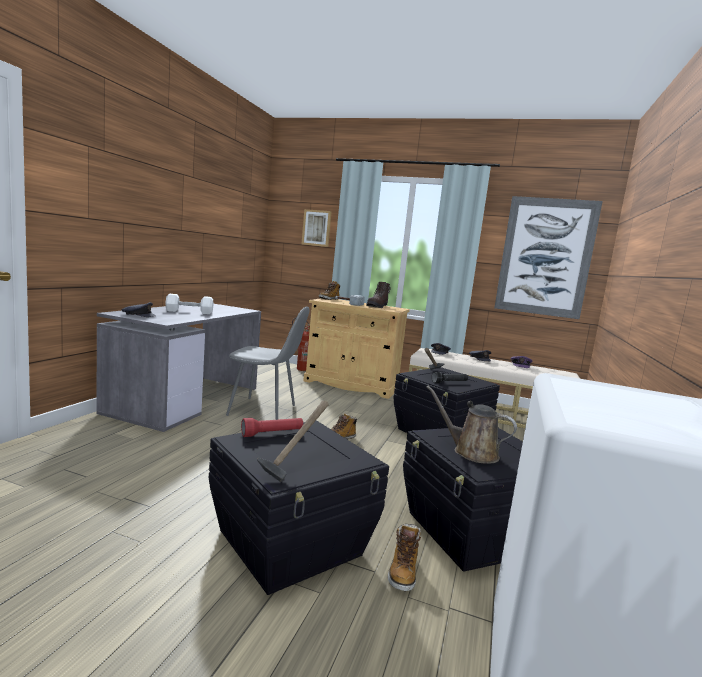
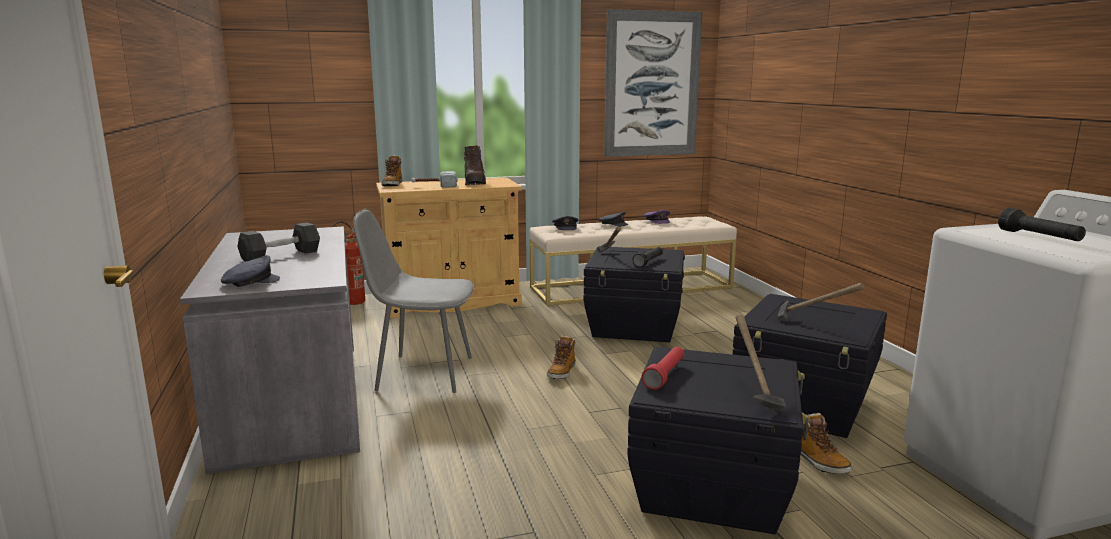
camera: 35 degrees left, 5 degrees up
(189, 312) = (281, 256): white dumbbell -> black dumbbell
(264, 410) = (422, 373): grey chair -> grey chair turned 150 degrees counterclockwise
(316, 228) = (328, 72): picture -> none
(471, 452) = (813, 324): brown watering can -> hammer
(622, 401) = (1039, 237): none -> black flashlight

